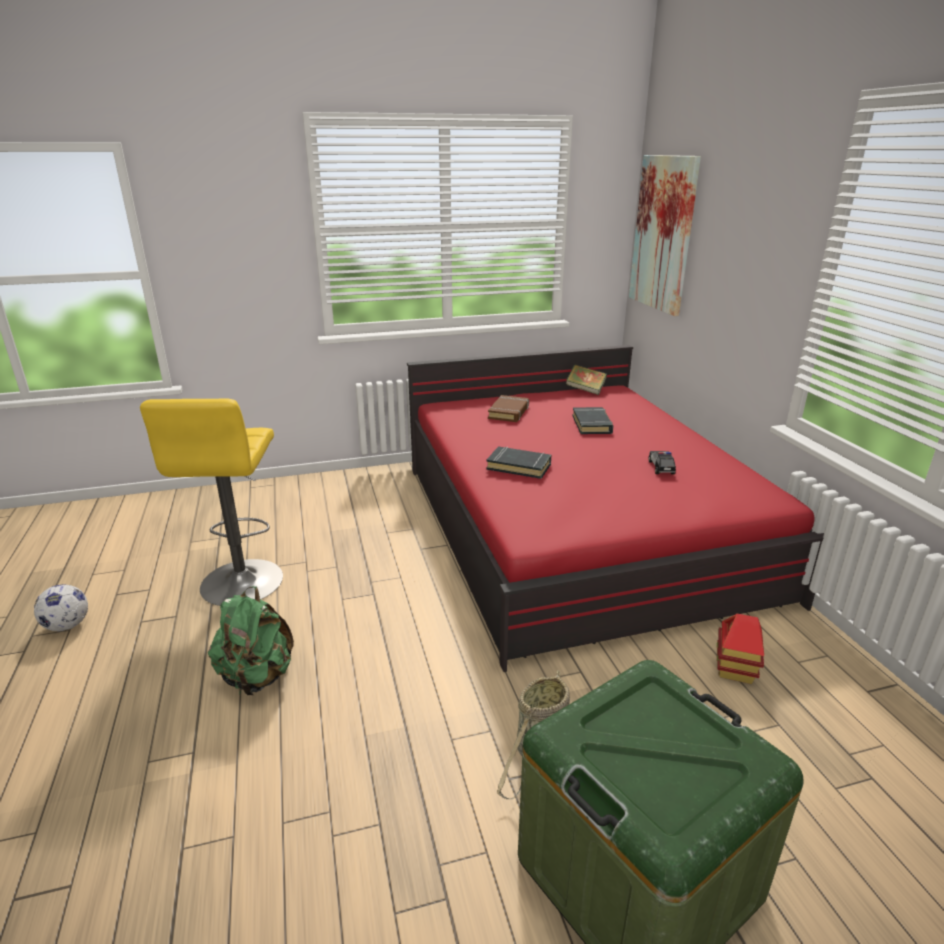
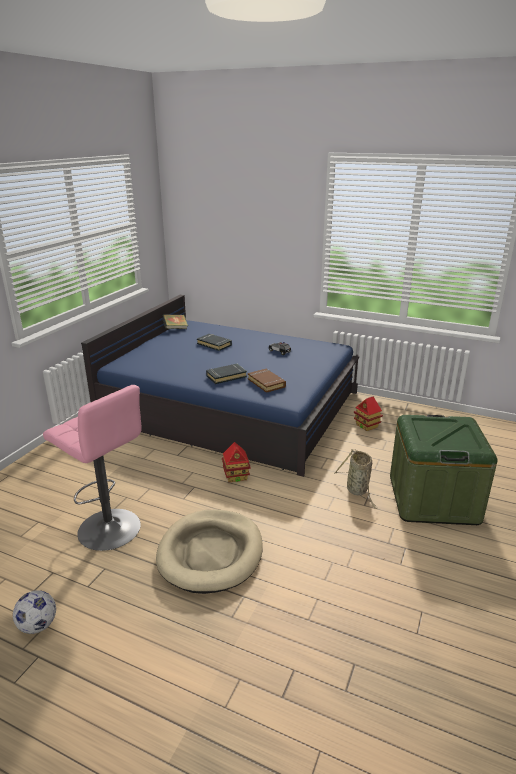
camera: 50 degrees left, 0 degrees up
(241, 583) = (109, 529): yellow stool -> pink stool
(257, 677) = (211, 553): green backpack -> beige dog bed
(431, 613) = (236, 476): none -> toy house
(509, 412) = (162, 354): brown book -> brown book (266, 383)
(576, 527) = (231, 406): red bed -> blue bed
(663, 234) = (196, 224): picture -> none

